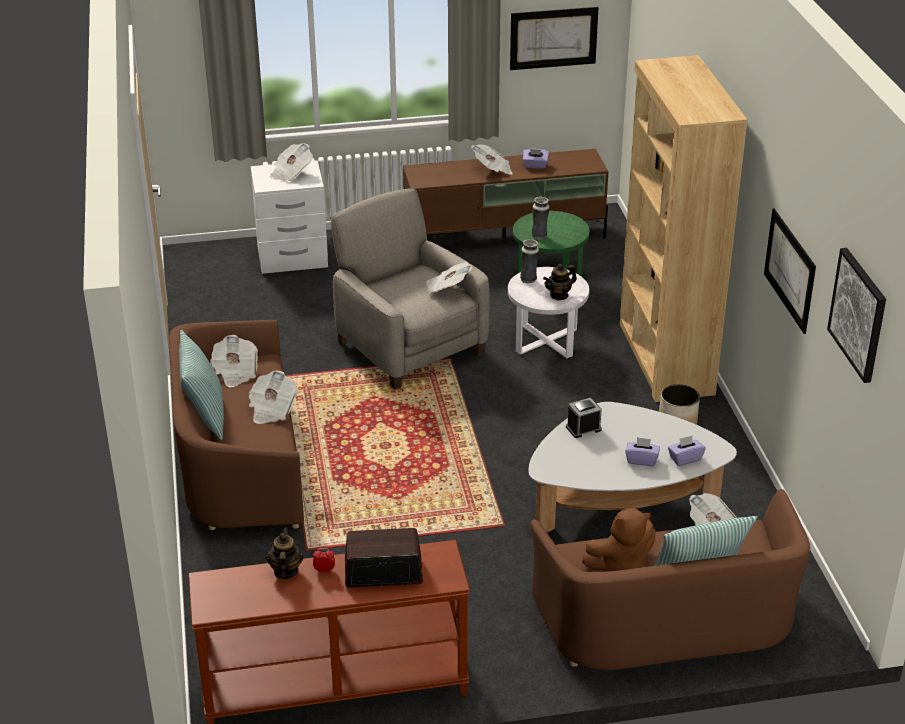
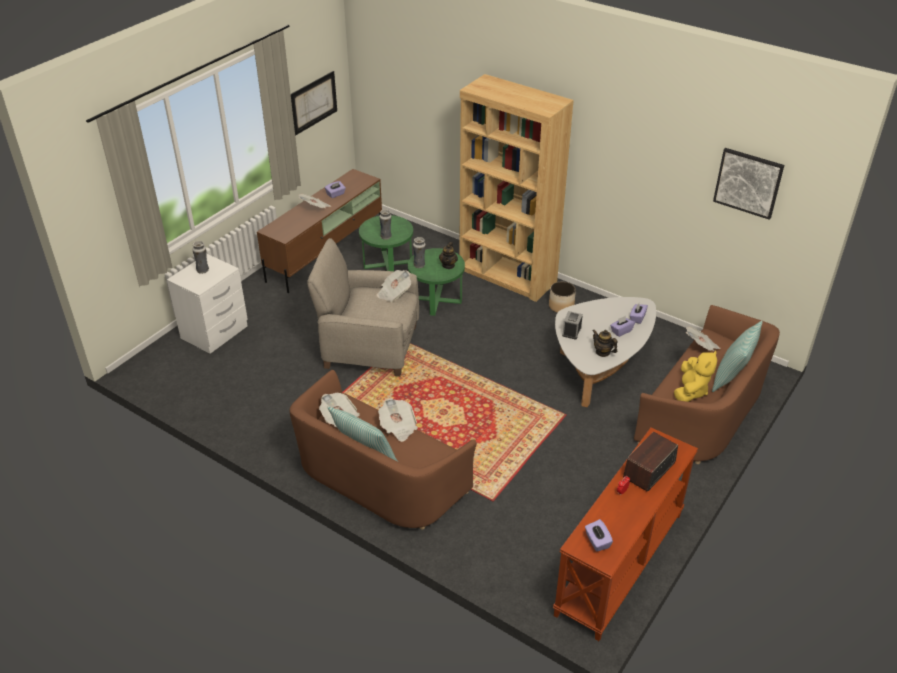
camera: 45 degrees left, 5 degrees up
(228, 591) = (597, 541): none -> purple tissue box
(285, 571) = (605, 507): teapot -> teapot (602, 352)
(291, 173) = (203, 270): newspaper -> vase
(546, 340) = (436, 299): white side table -> green side table
(620, 564) = (690, 391): brown plush toy -> yellow plush toy
(789, 270) = (645, 180): picture -> none

